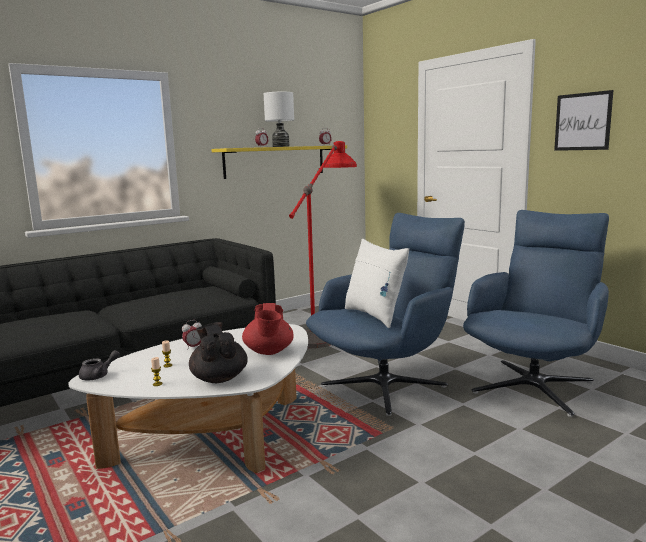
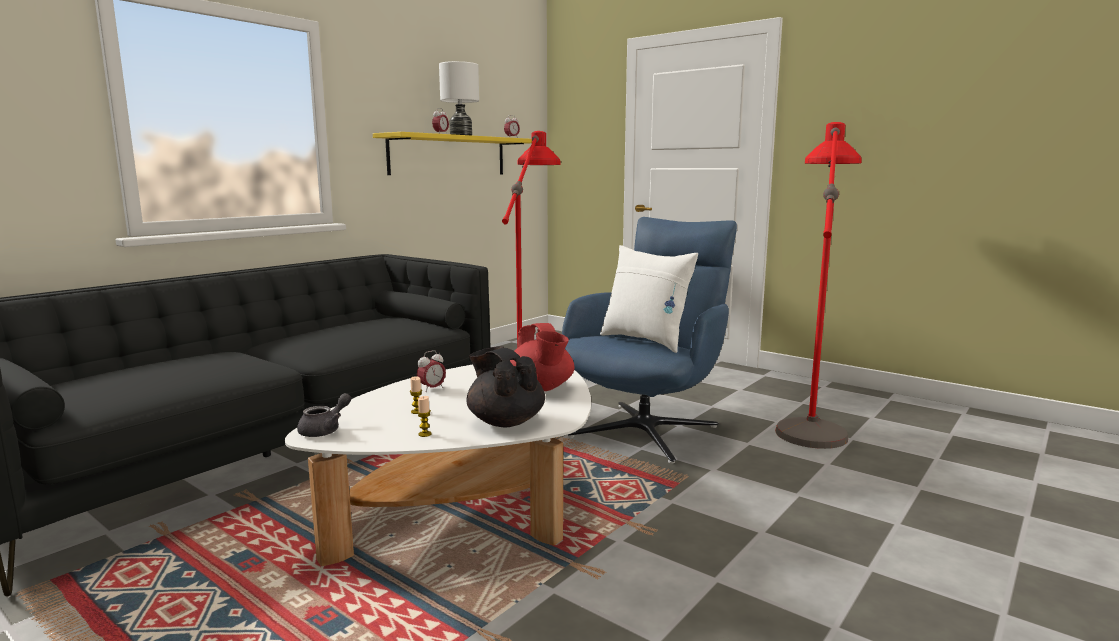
camera: 15 degrees left, 0 degrees up
(535, 385) = (811, 418): blue armchair -> red floor lamp
(582, 121) = (840, 115): picture -> none

